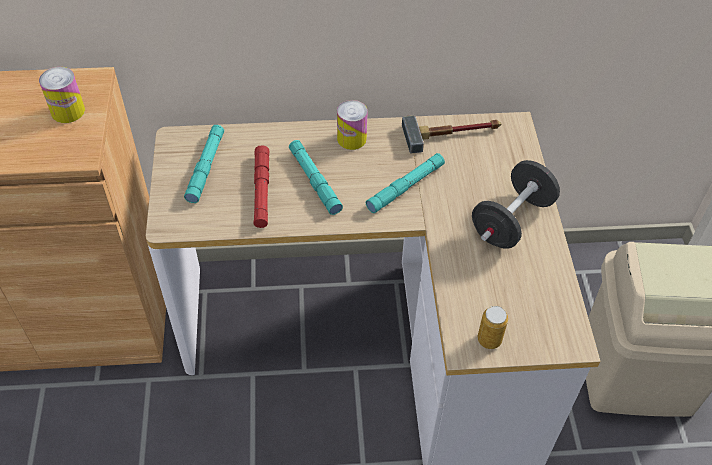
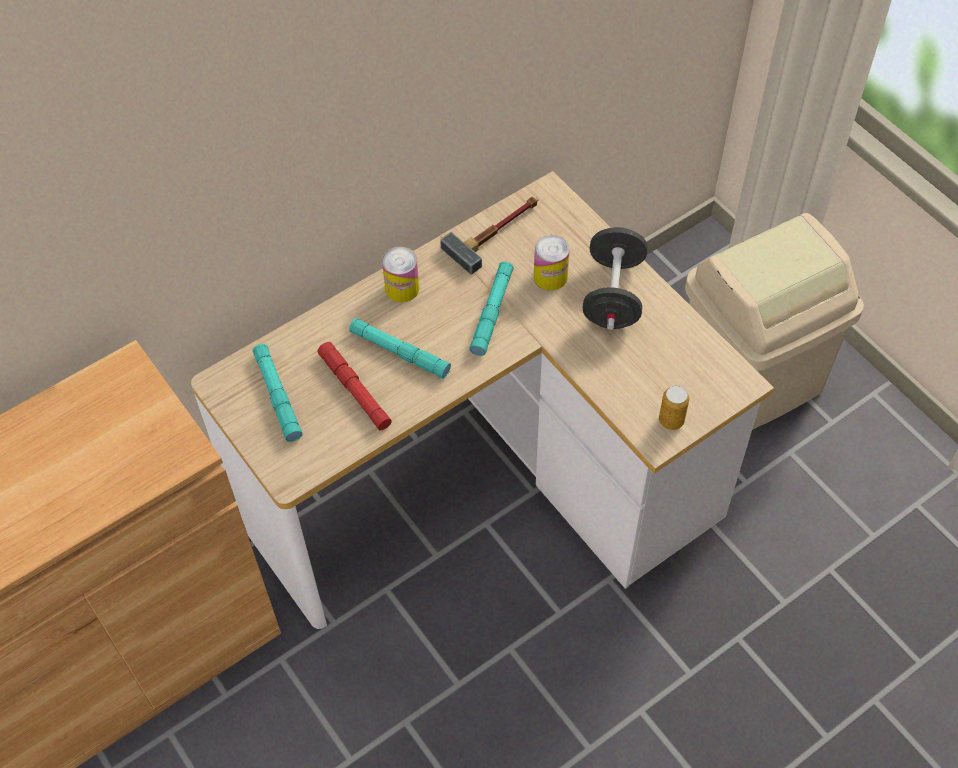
camera: 30 degrees left, 5 degrees up
(68, 111) = (132, 413): can -> can (550, 277)

